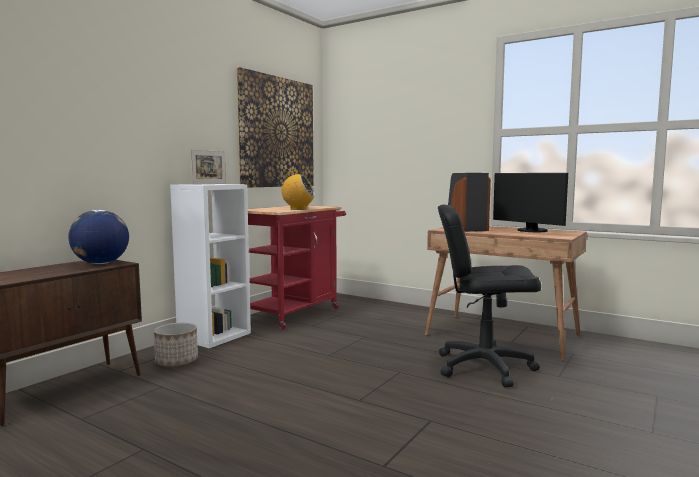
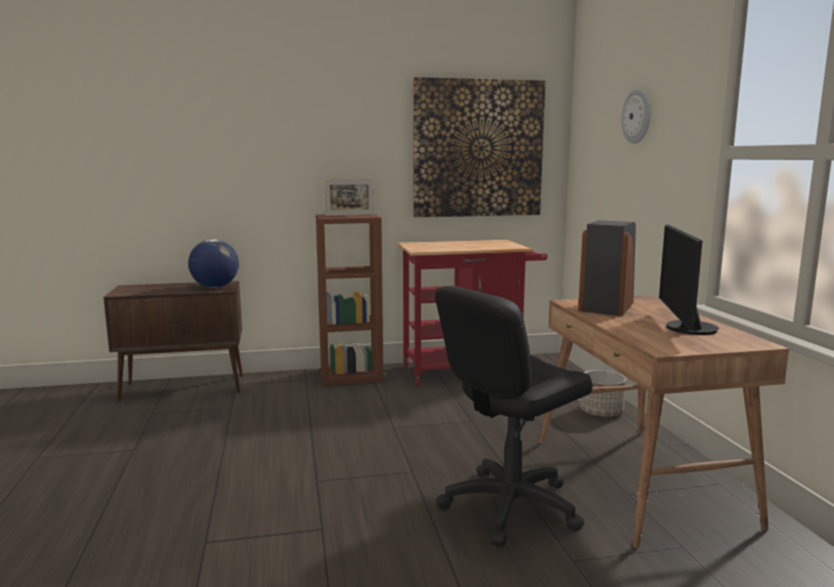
camera: 45 degrees right, 5 degrees up
(177, 361) = (280, 389): planter -> planter (601, 411)
(214, 336) = (351, 375): white bookcase -> brown bookcase
(298, 209) = (459, 248): radio -> none
(407, 112) = (637, 116): none -> wall clock
(484, 367) = (510, 506): black office chair -> black office chair turned 90 degrees counterclockwise

